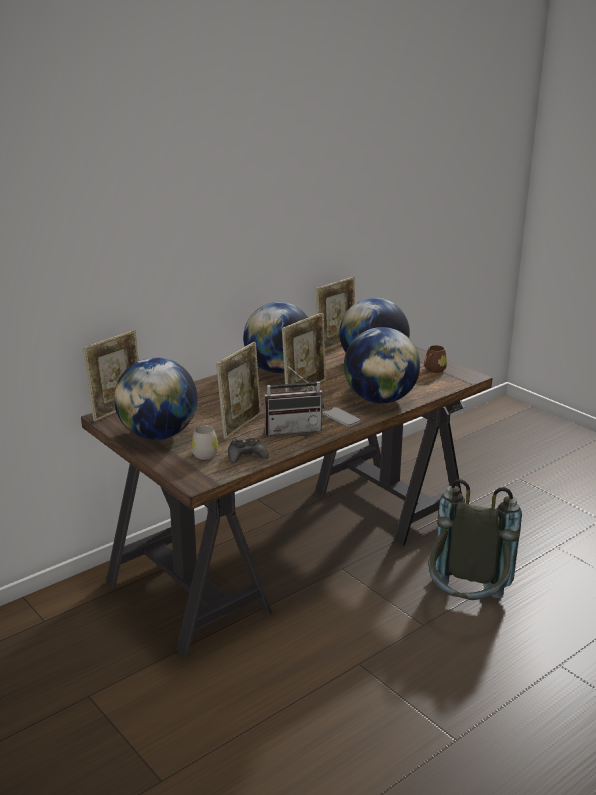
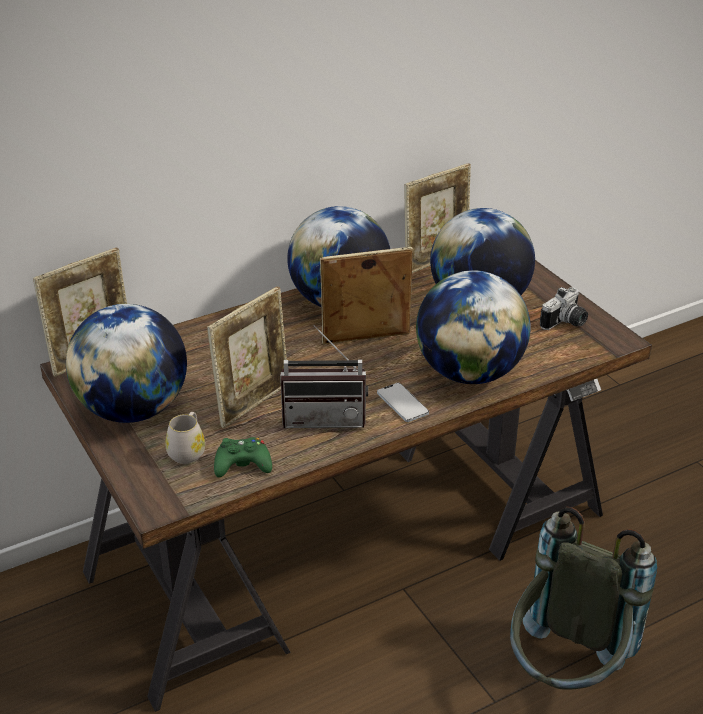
camera: 10 degrees right, 10 degrees up
(246, 456) = (242, 464): black game controller -> green game controller
(304, 388) = (365, 341): picture frame -> picture frame turned 150 degrees counterclockwise
(433, 370) = (566, 323): brown mug -> camera

